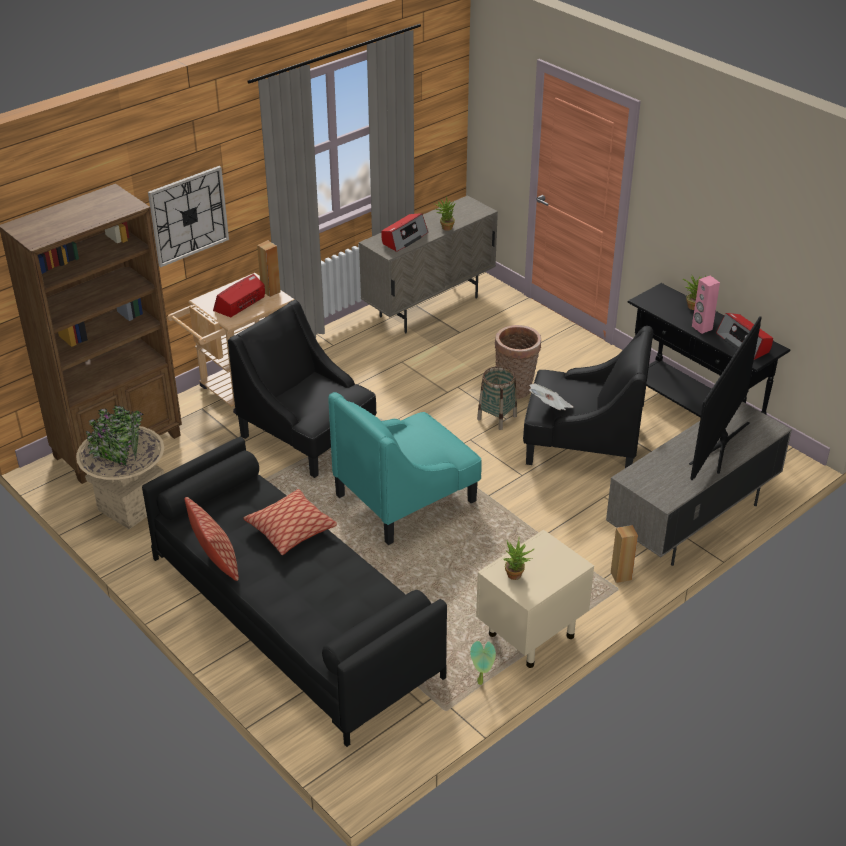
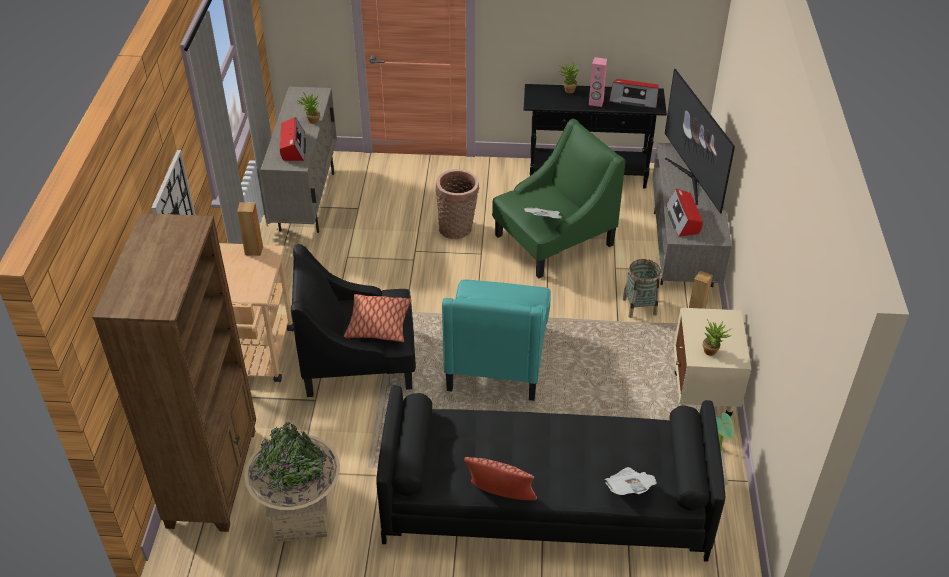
camera: 45 degrees left, 5 degrees up
(240, 304) = (245, 276): radio -> radio (683, 220)
(291, 529) = (515, 431): pillow -> pillow (379, 325)
(307, 623) = (629, 489): none -> newspaper
(497, 417) = (474, 257): basket -> basket (639, 306)
(582, 444) = (553, 240): black armchair -> green armchair

